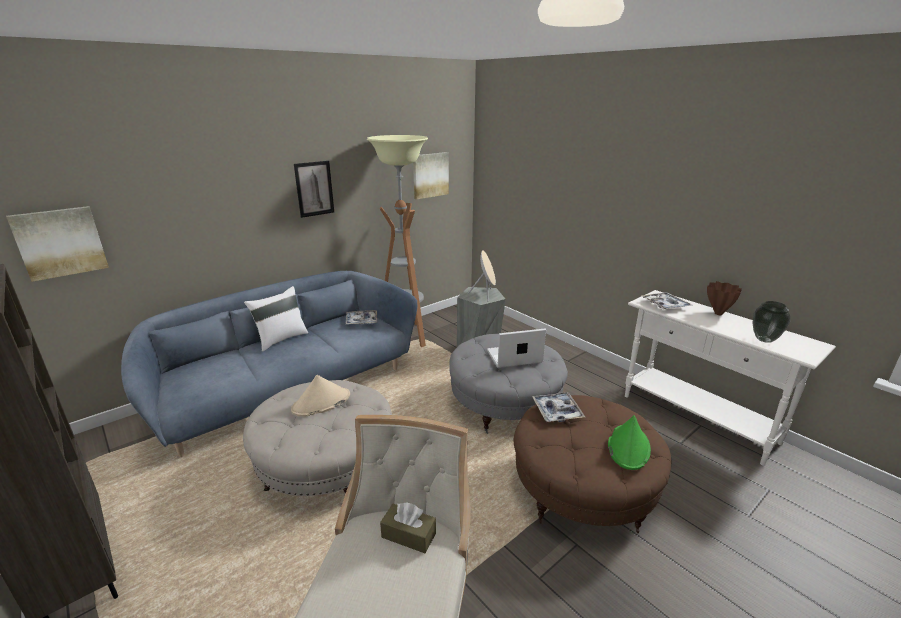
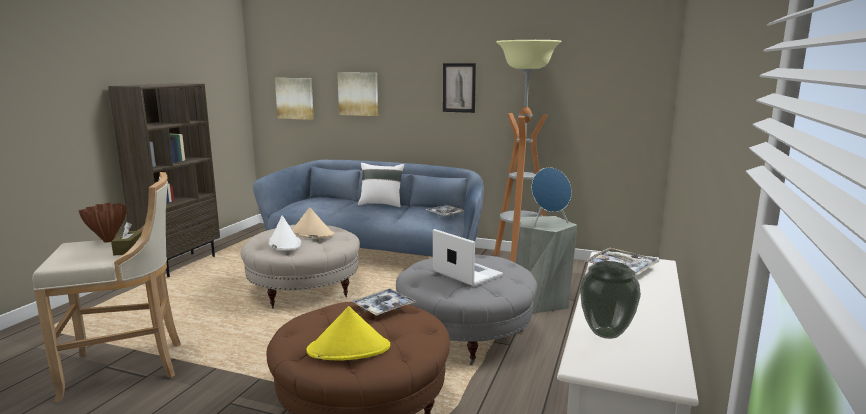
camera: 60 degrees right, 10 degrees down
(332, 428) = (284, 243): none -> white hat
(430, 175) = (599, 91): picture -> picture (358, 93)
(485, 295) = (548, 224): beige speaker -> blue speaker
(628, 447) = (349, 349): green hat -> yellow hat
(718, 313) = (659, 300): brown vase -> brown vase (109, 241)

